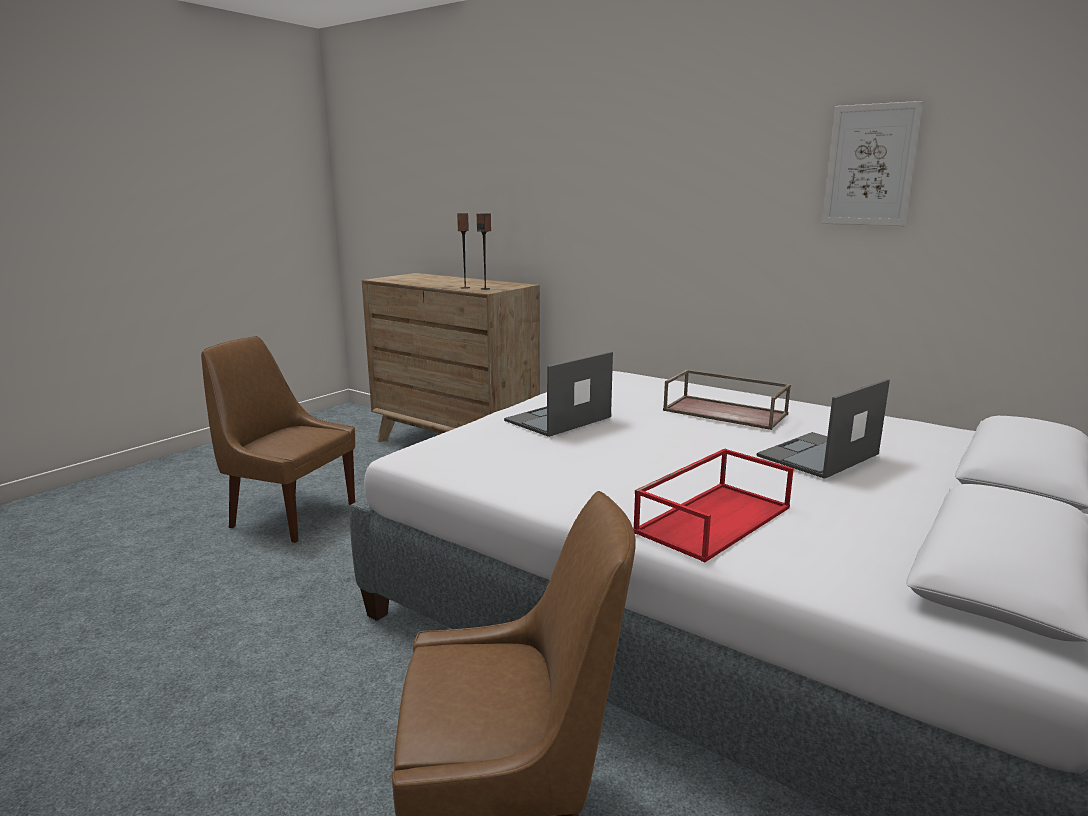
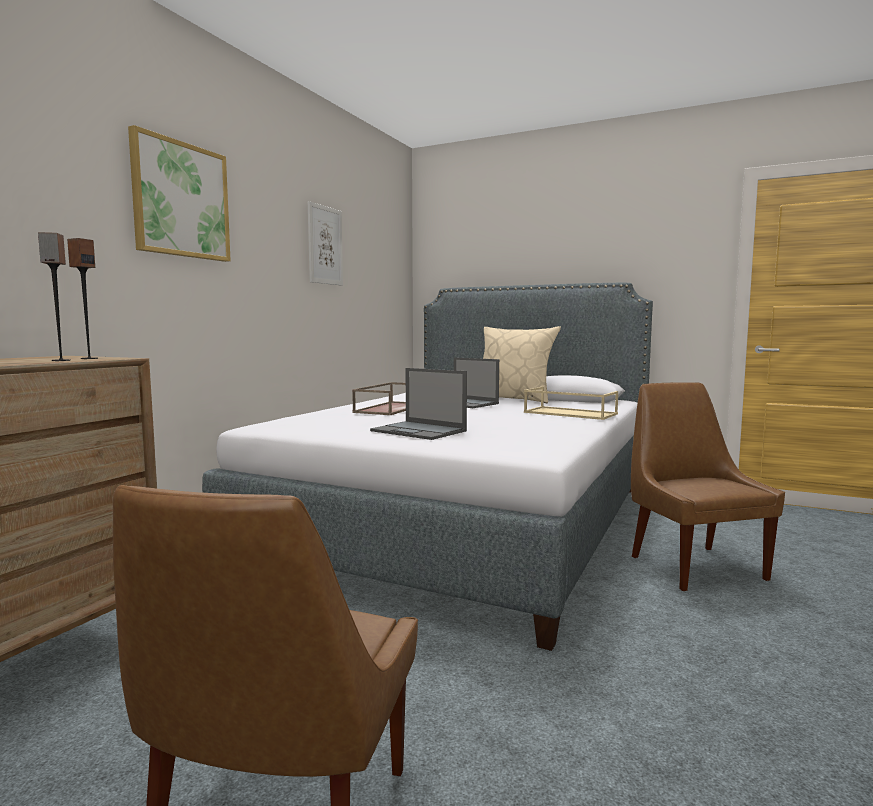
camera: 100 degrees left, 10 degrees down
(637, 153) = (181, 200): none -> picture
(713, 518) = (569, 413): red tray -> beige tray
(934, 504) = (513, 399): none -> beige pillow

